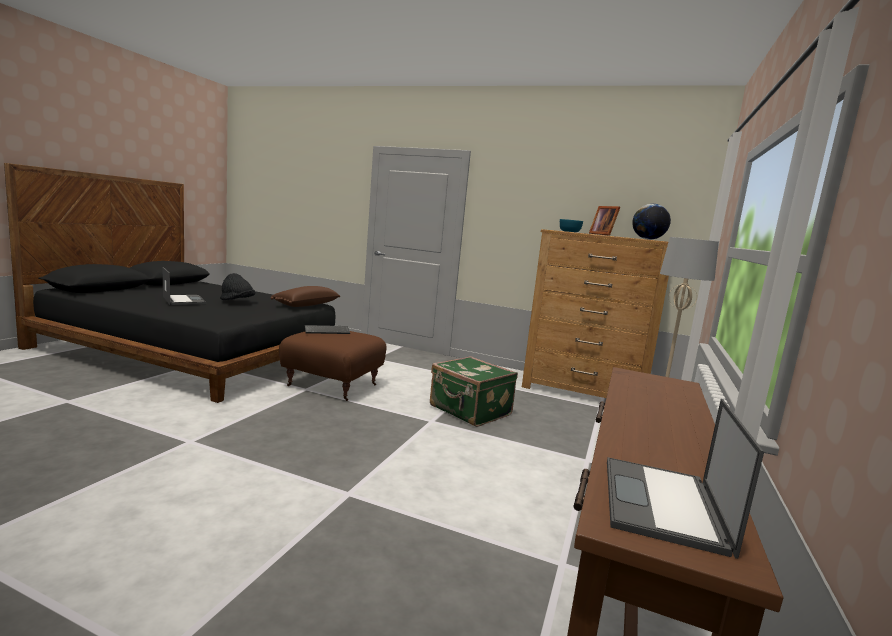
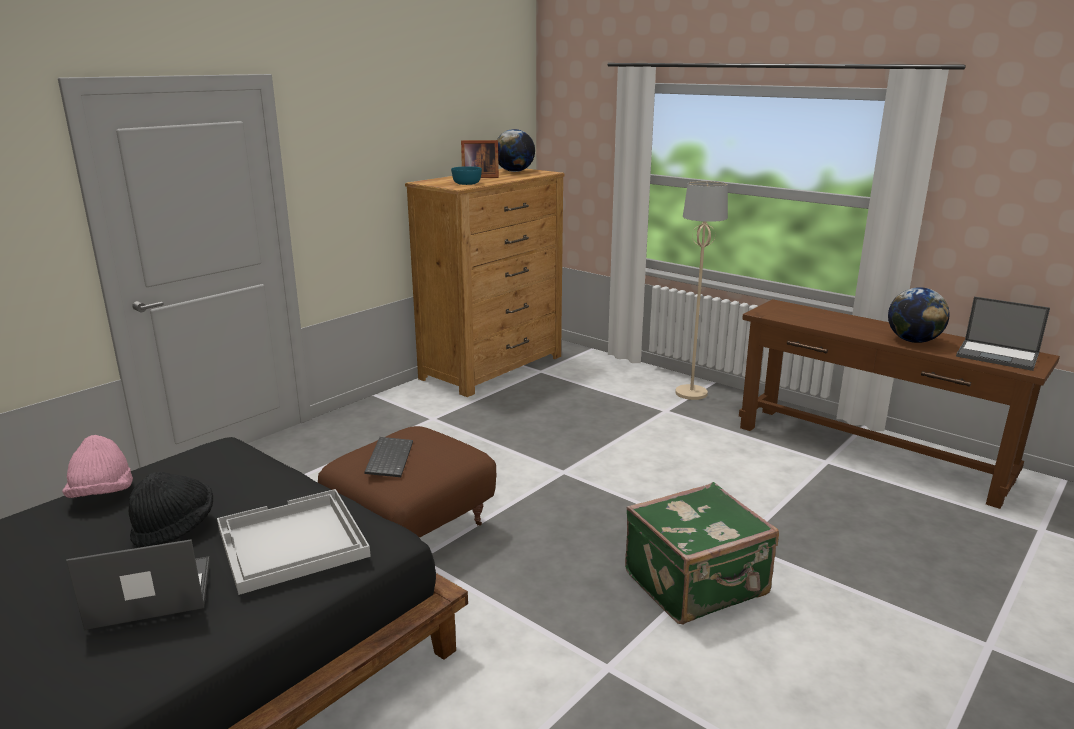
camera: 70 degrees left, 10 degrees up
(216, 310) = (291, 543): none -> white tray
(267, 295) = (102, 495): none -> pink hat
(305, 305) = (234, 457): brown pillow -> none
(469, 411) = (538, 443): green suitcase -> green suitcase (697, 585)
(643, 441) = (913, 341): none -> globe

